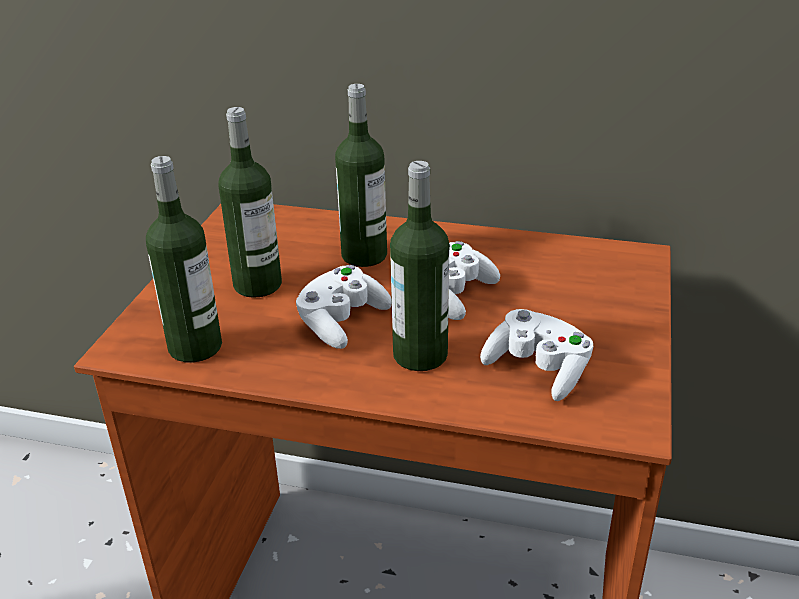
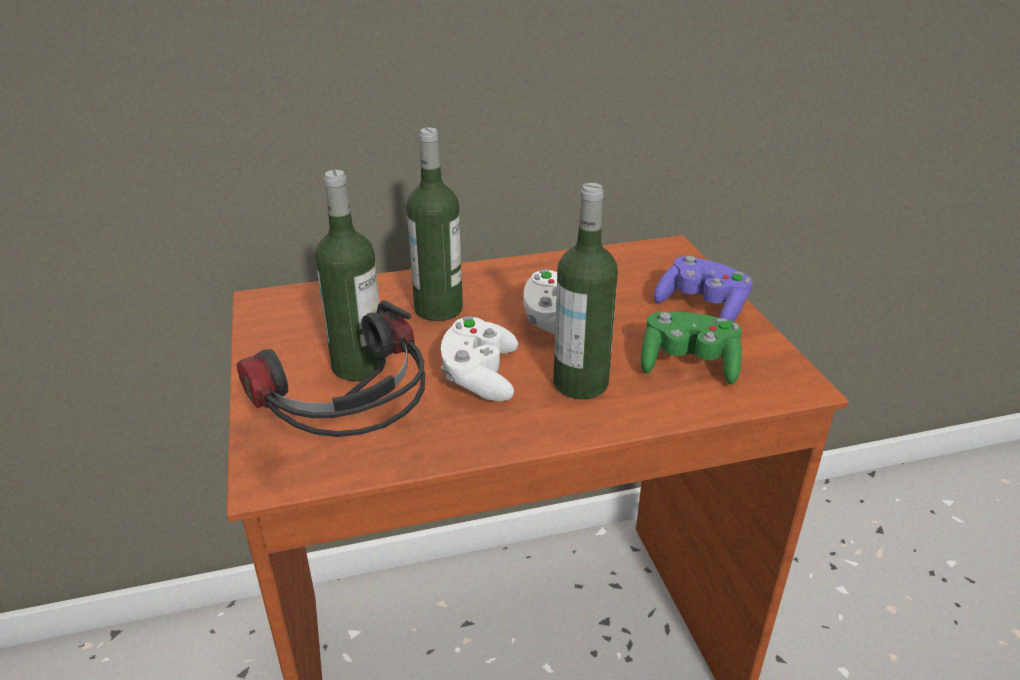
camera: 30 degrees left, 0 degrees up
(195, 347) = (353, 447): bottle -> headphones
(538, 370) = (688, 364): white game controller -> green game controller
(611, 321) = (702, 307): none -> purple game controller

